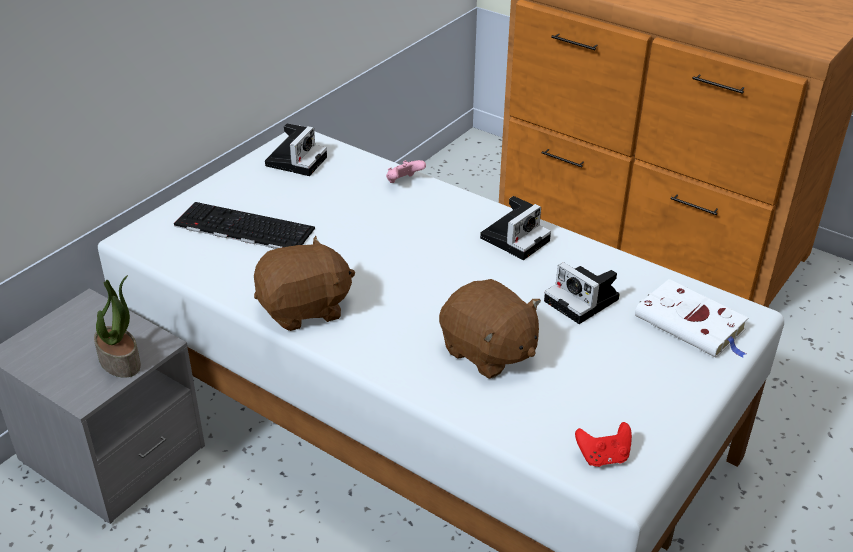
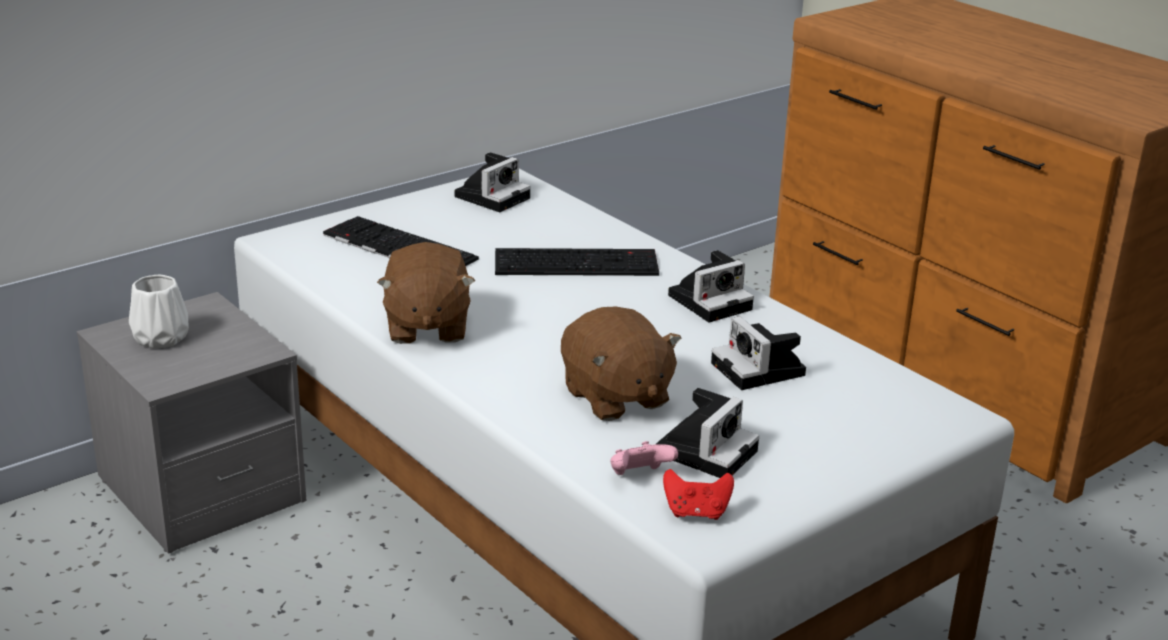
camera: 15 degrees right, 10 degrees down
(60, 349) = (159, 338): none -> white vase
(121, 361) = (217, 359): potted plant -> none
(305, 309) = (426, 327): brown plush toy -> brown plush toy turned 90 degrees clockwise
(395, 217) = (578, 263): none -> keyboard
(403, 182) = (607, 232): pink game controller -> pink game controller (639, 476)
(581, 391) = (706, 450): none -> camera
(692, 325) = (885, 413): white book -> none

